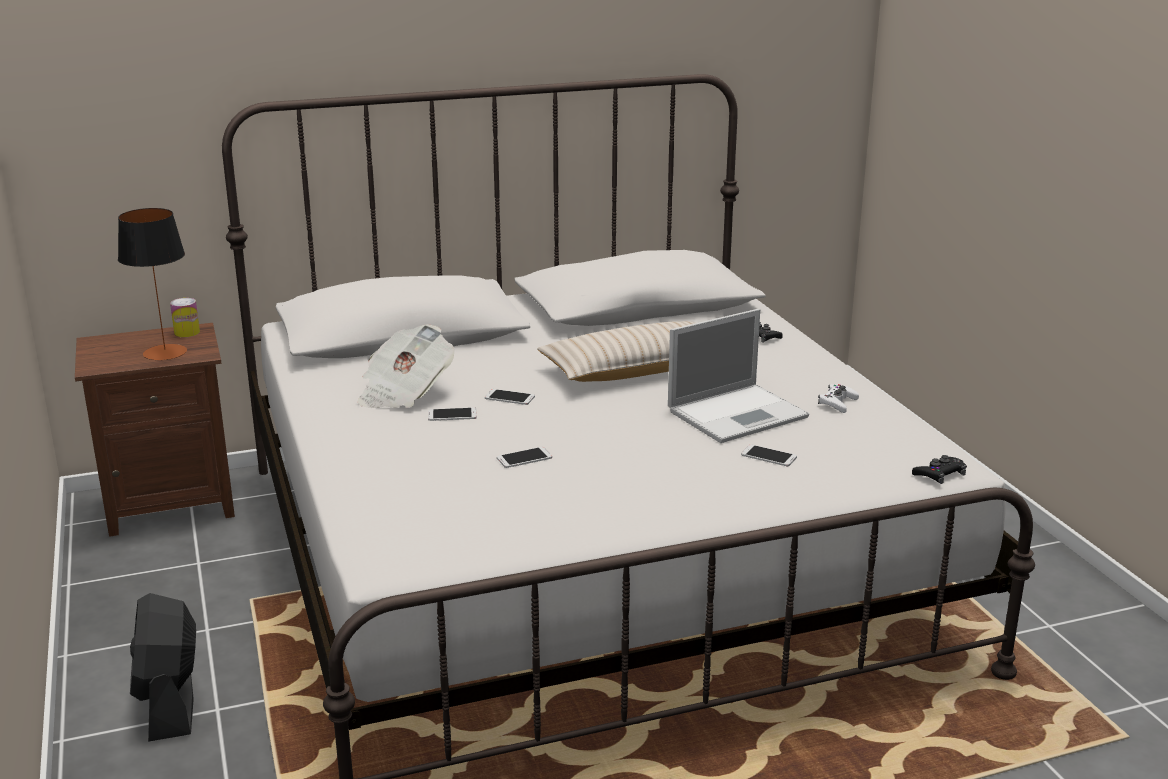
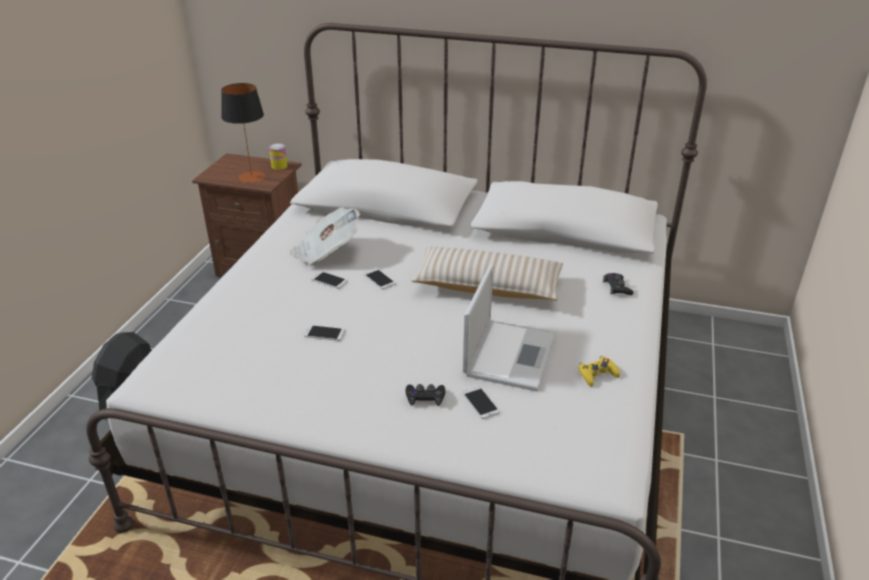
camera: 35 degrees right, 10 degrees up
(739, 413) = (510, 353): laptop -> laptop turned 75 degrees counterclockwise
(837, 403) = (597, 374): white game controller -> yellow game controller
(939, 474) = (590, 483): black game controller -> black game controller (425, 397)

